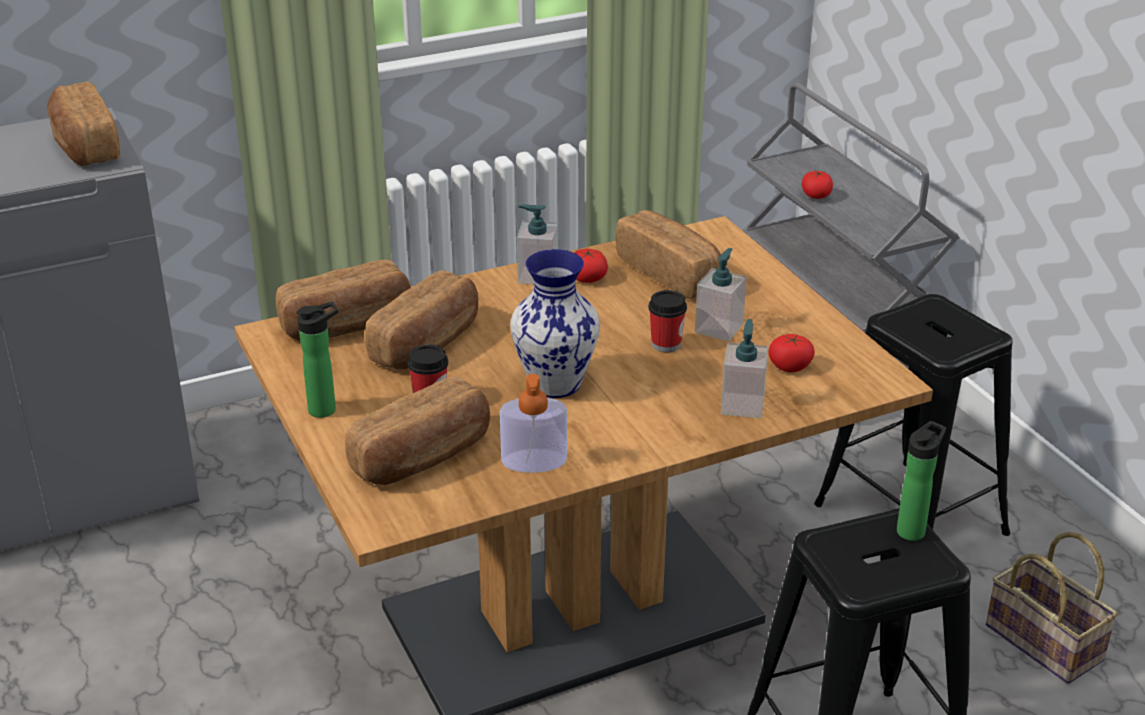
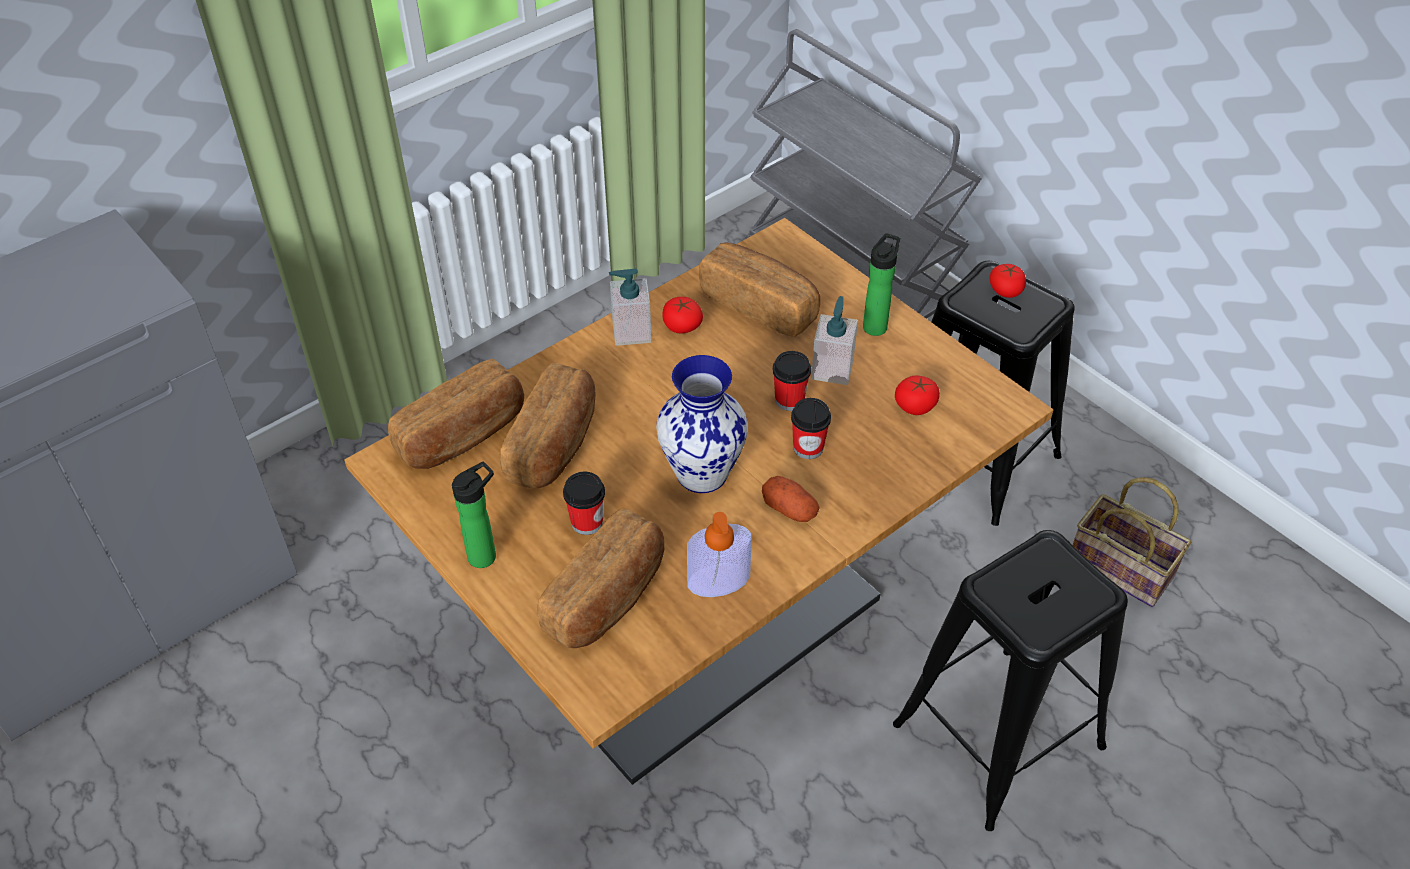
camera: 15 degrees left, 15 degrees up
(85, 146) = (111, 275): bread -> none
(628, 422) = (789, 509): none -> potato
(667, 381) = (808, 448): none -> cup
(742, 405) = (889, 465): soap dispenser -> none
(816, 195) = (834, 148): tomato -> tomato (1005, 290)
(913, 530) = (1062, 556): bottle -> bottle (876, 325)

